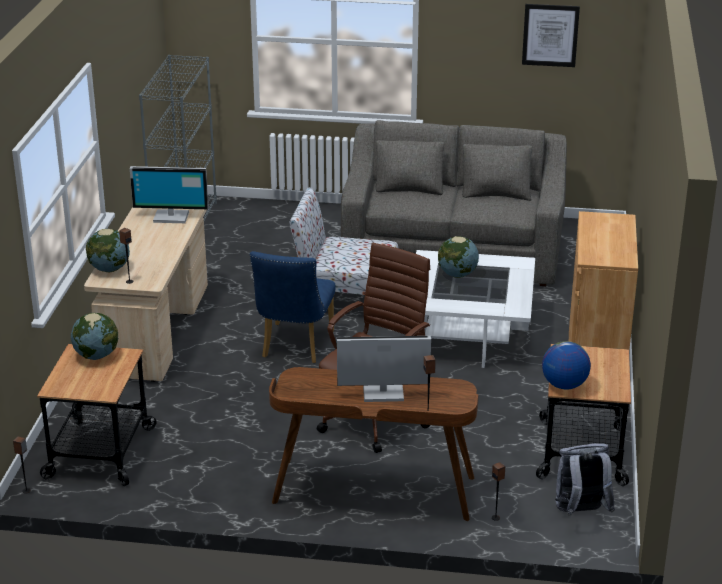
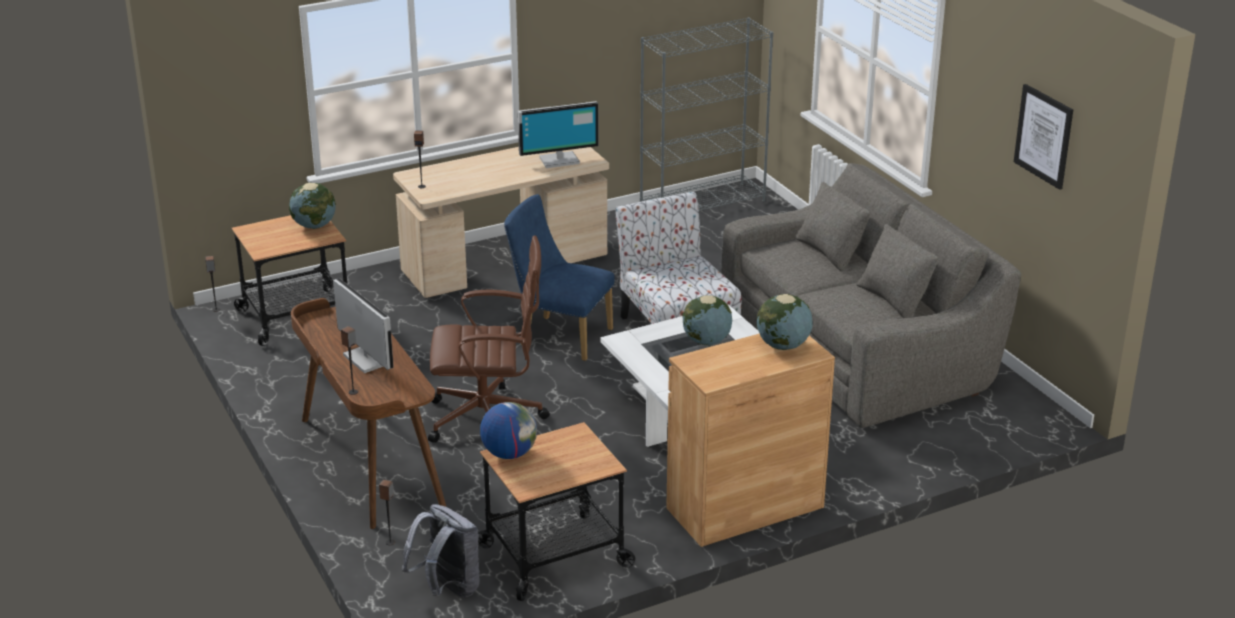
camera: 55 degrees right, 0 degrees up
(109, 269) = (432, 171): globe -> globe (783, 346)
(171, 216) = (559, 160): monitor -> monitor turned 75 degrees counterclockwise
(294, 347) = (559, 336): blue chair -> blue chair turned 45 degrees clockwise

